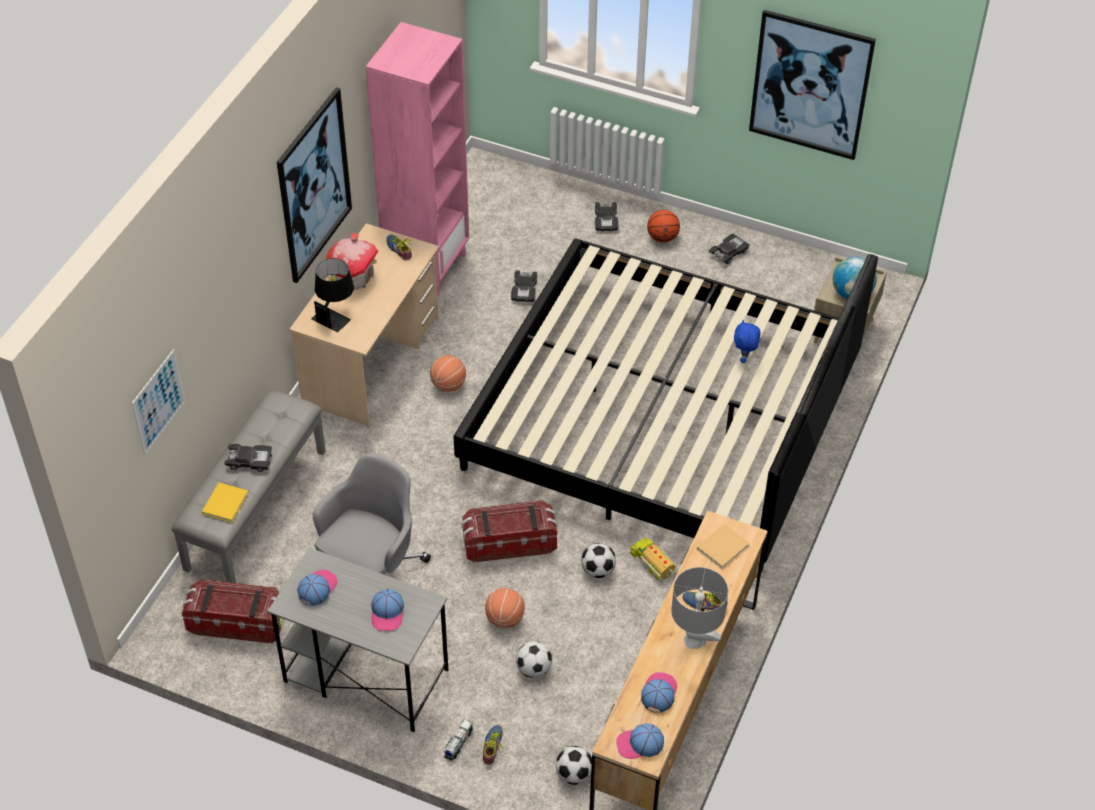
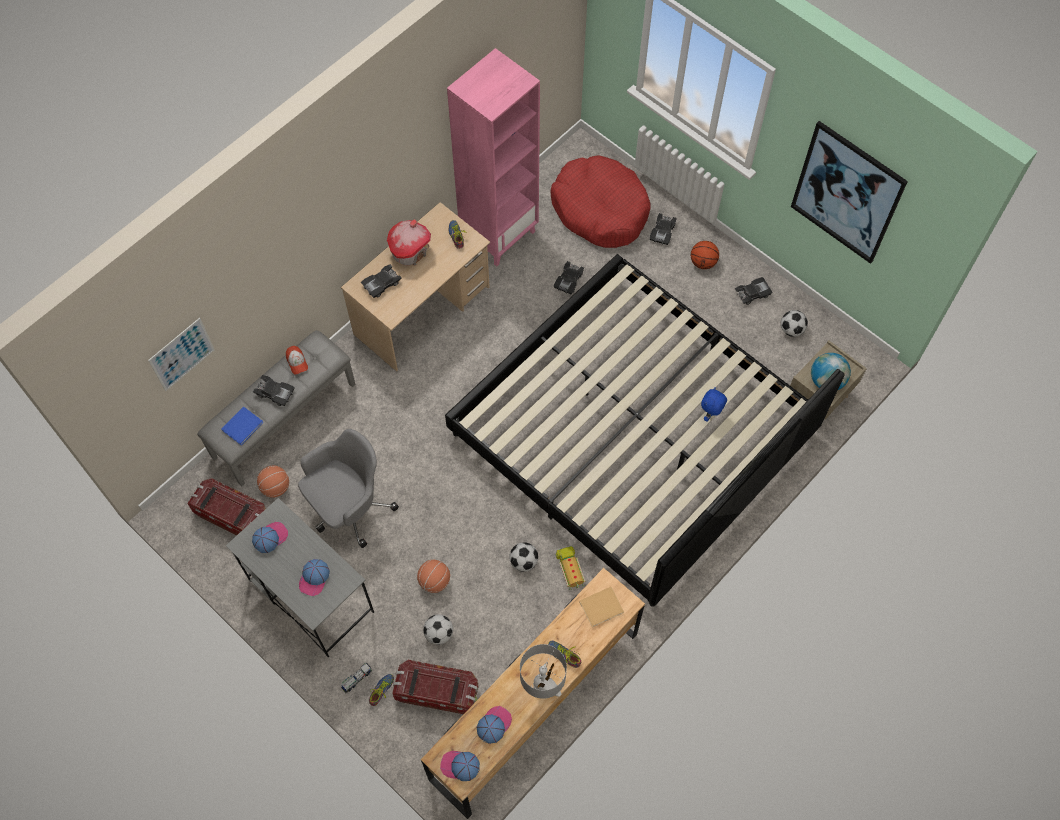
camera: 20 degrees right, 15 degrees up
(226, 502) = (243, 425): yellow book -> blue book
(262, 424) = (297, 362): none -> cap
(314, 185) = (379, 181): picture -> none
(335, 314) = (381, 284): black table lamp -> black toy car
(448, 385) = (473, 352): basketball -> basketball (275, 487)
(509, 543) = (464, 513): storage box -> storage box (437, 692)
(528, 216) = (600, 209): none -> red dog bed
(574, 775) = (433, 737): football -> football (791, 330)

